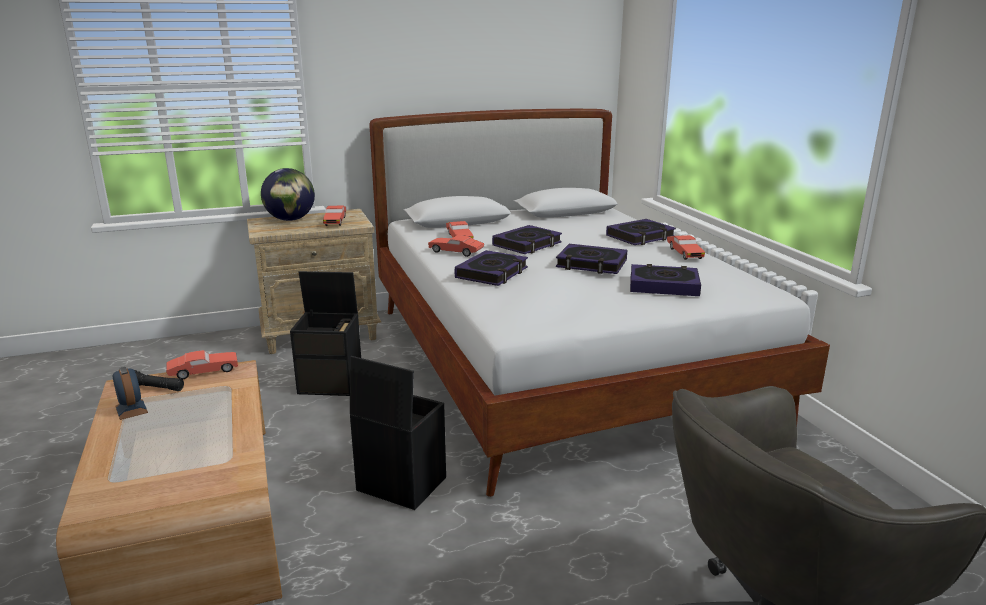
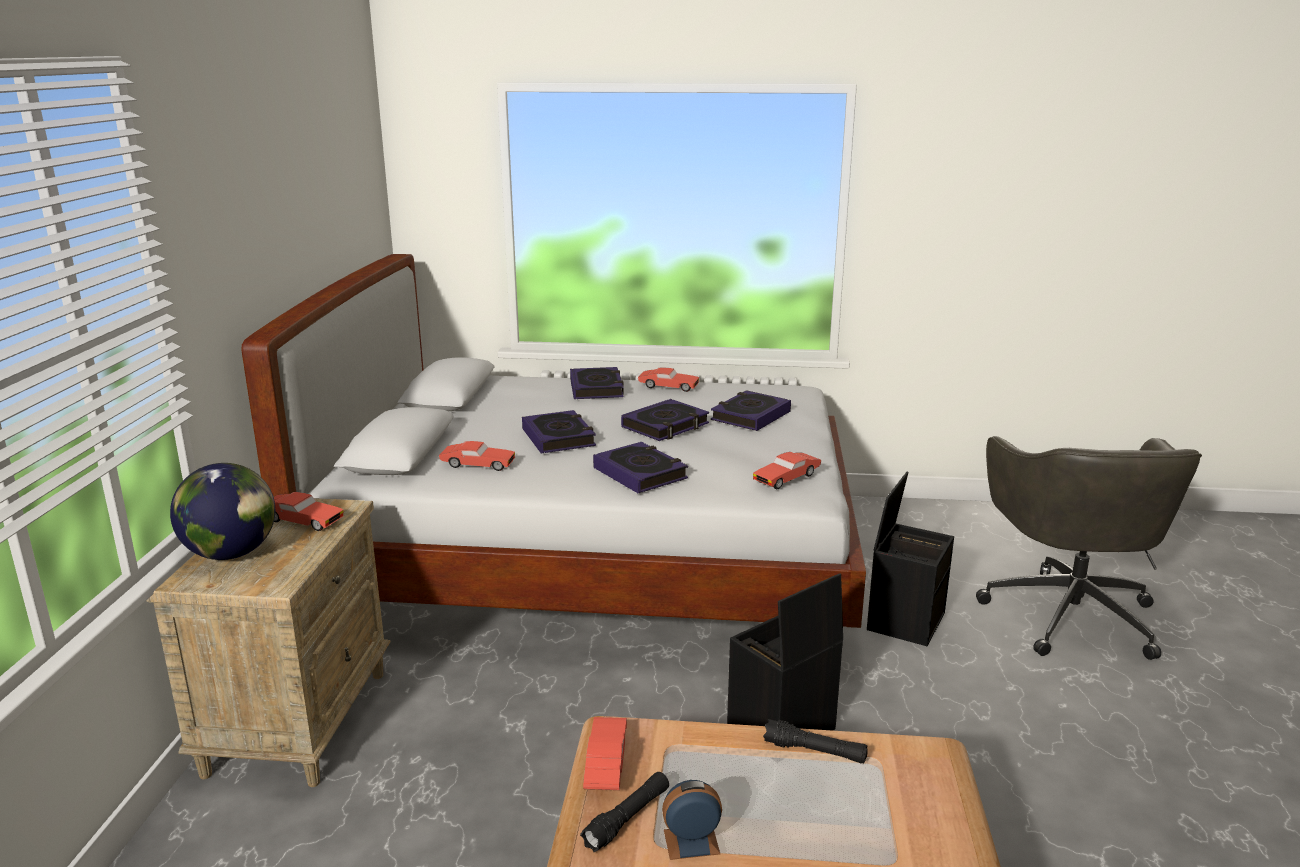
camera: 65 degrees left, 0 degrees up
(233, 434) = (814, 751): none -> black flashlight
(332, 383) = (488, 737): black storage box -> black storage box (905, 620)
(456, 252) = (535, 477): red toy car -> red toy car (786, 478)

